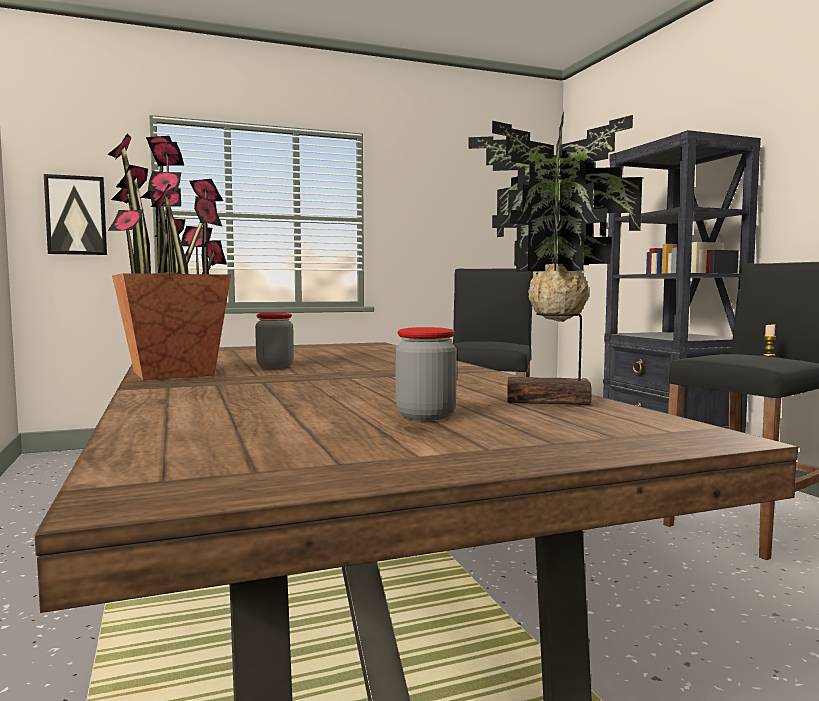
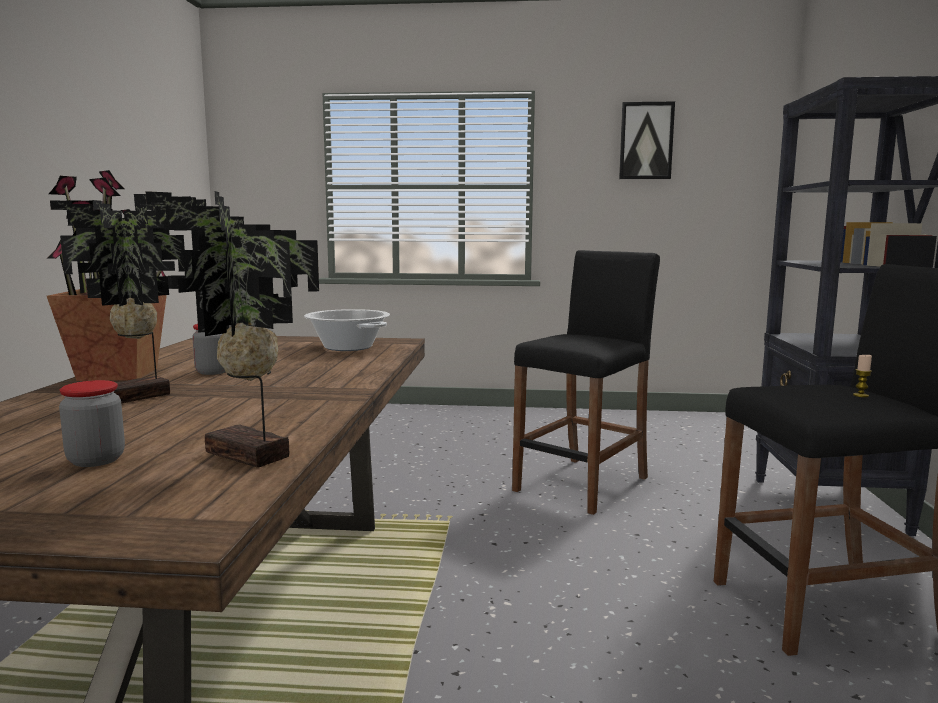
camera: 25 degrees right, 5 degrees up
(76, 215) = (263, 192): picture -> picture (646, 141)
(274, 384) = (138, 398): none -> potted plant
(340, 348) = (348, 347): none -> cooking pot

